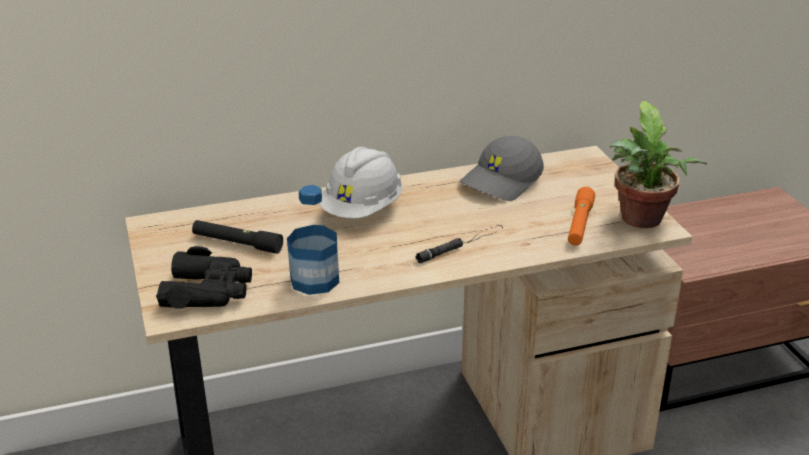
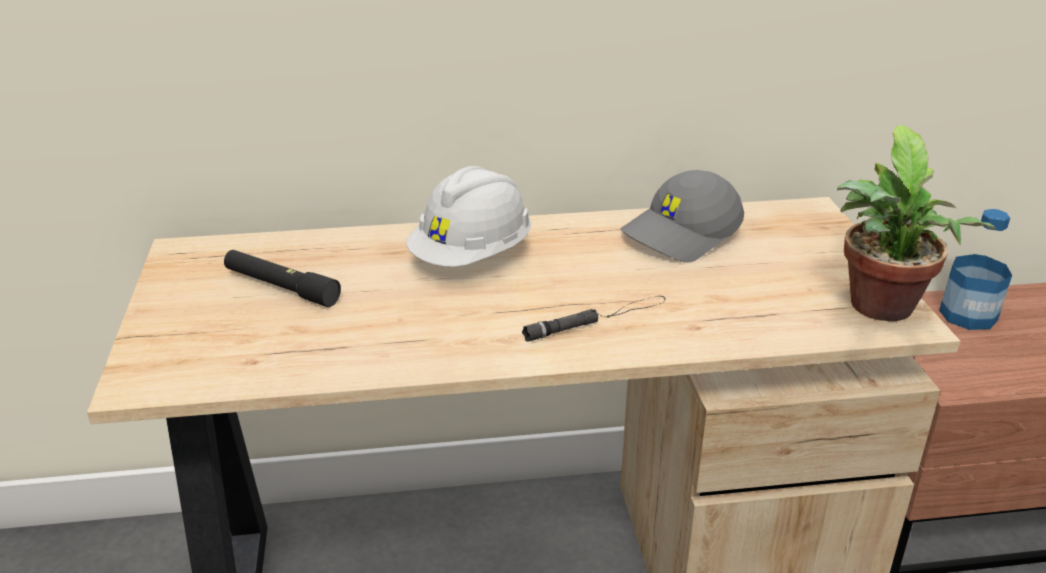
camera: 10 degrees right, 0 degrees up
(208, 291) = (207, 352): black binoculars -> none
(314, 280) = (364, 352): bottle -> bottle (968, 315)
(579, 224) = (783, 305): orange flashlight -> none

